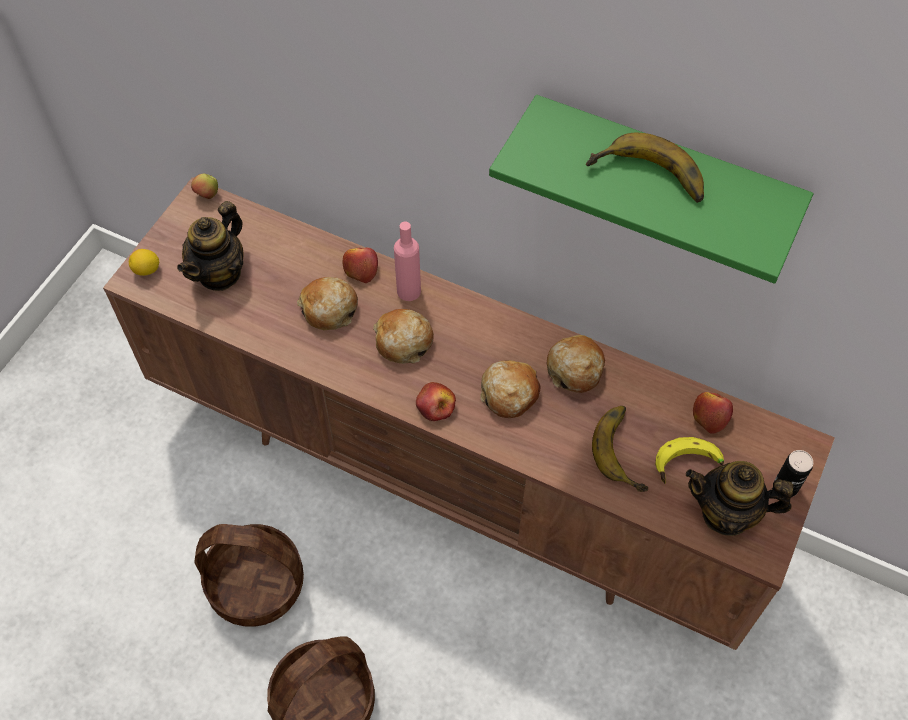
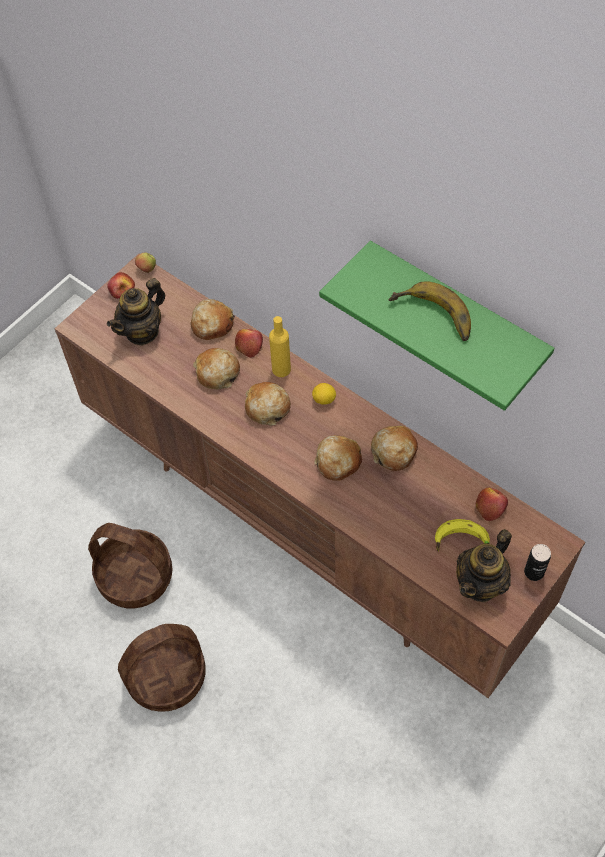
camera: 15 degrees right, 0 degrees up
(147, 270) = (89, 320): lemon -> lemon (324, 400)
(307, 250) = (212, 324): none -> bread
(409, 291) = (281, 369): pink bottle -> yellow bottle
(435, 406) = (279, 461): apple -> apple (122, 290)
(626, 449) = (416, 521): banana -> none
(726, 513) = (481, 584): teapot -> teapot turned 75 degrees counterclockwise

